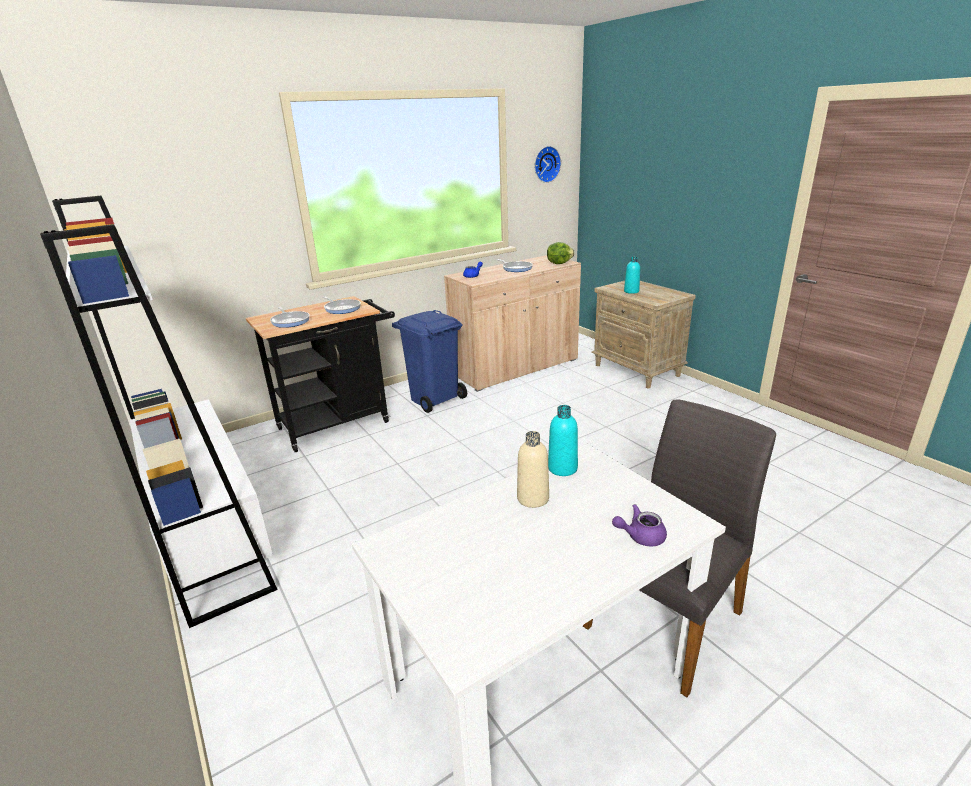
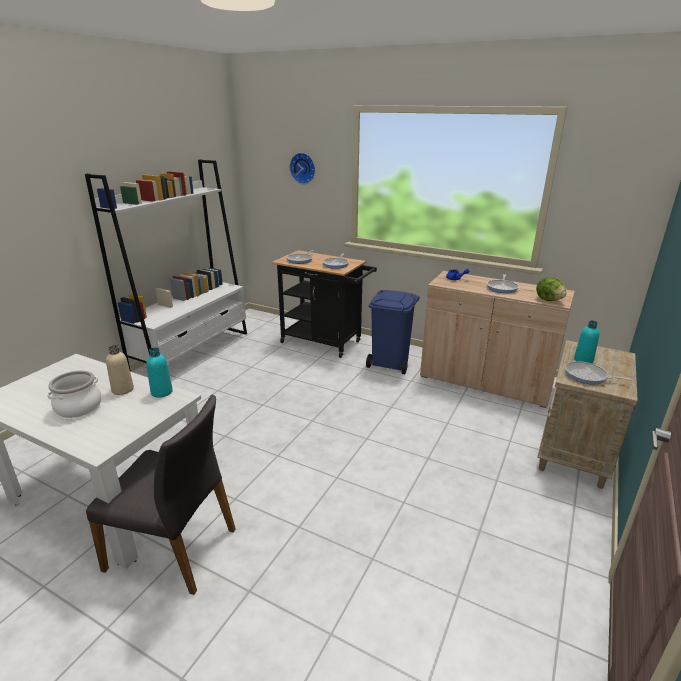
camera: 60 degrees right, 0 degrees up
(546, 164) = (611, 193): wall clock -> wall clock (303, 168)
(562, 539) = (79, 407): none -> cooking pot
(640, 536) = (82, 433): purple teapot -> none
(656, 296) = (588, 376): none -> frying pan

